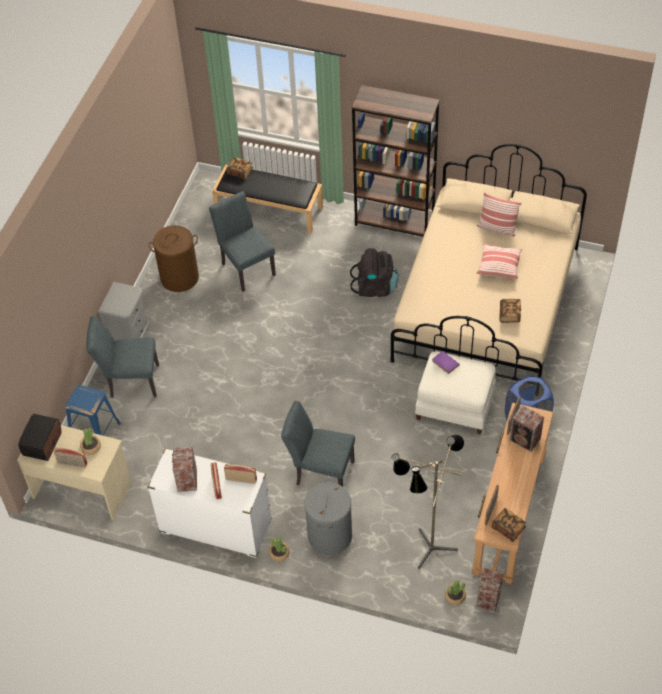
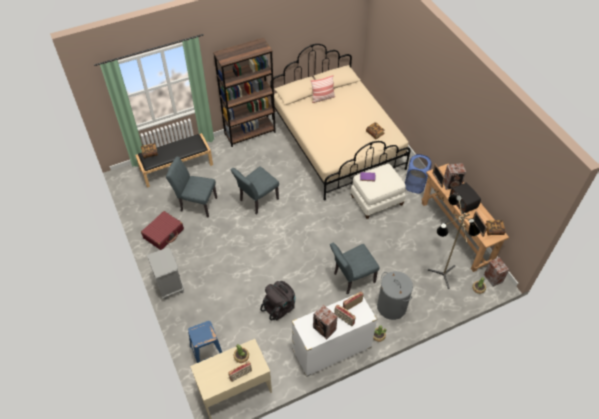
camera: 45 degrees left, 0 degrees up
(43, 444) = (210, 378): radio -> radio (463, 203)
(130, 381) = (196, 309): grey chair -> grey chair (256, 201)
(179, 277) = (163, 233): brown laundry basket -> red suitcase
(375, 287) = (275, 170): black backpack -> black backpack (279, 307)
(499, 266) = (344, 114): pillow -> none

